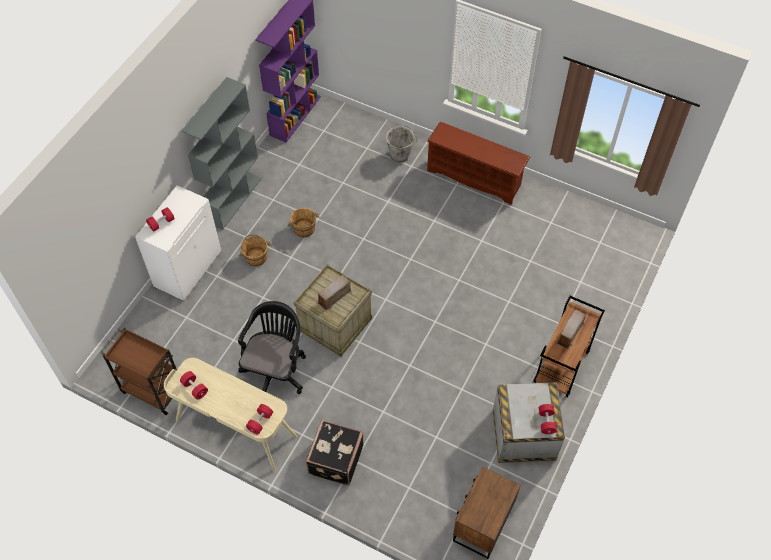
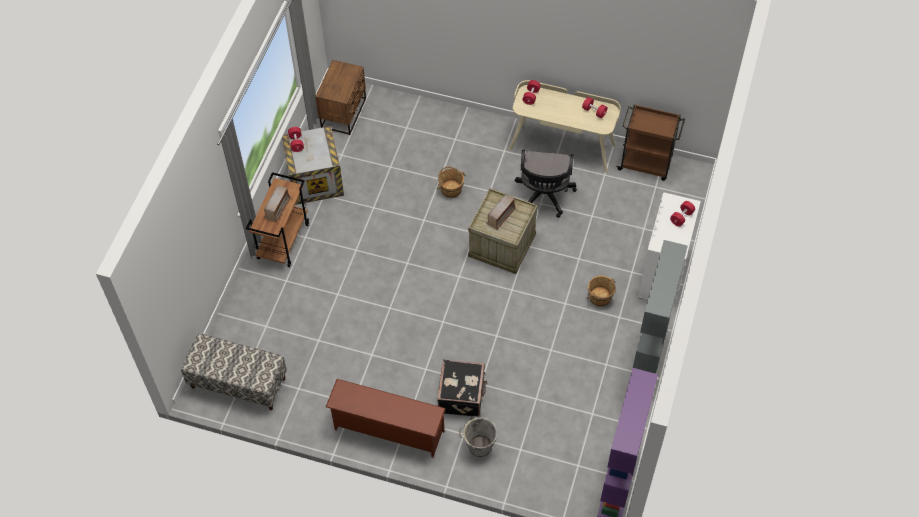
camera: 170 degrees right, 0 degrees up
(304, 229) = (561, 335): brown bucket -> brown bucket (451, 189)
(334, 459) = (472, 137): black suitcase -> black suitcase (462, 395)
(606, 235) = (238, 383): none -> bench

